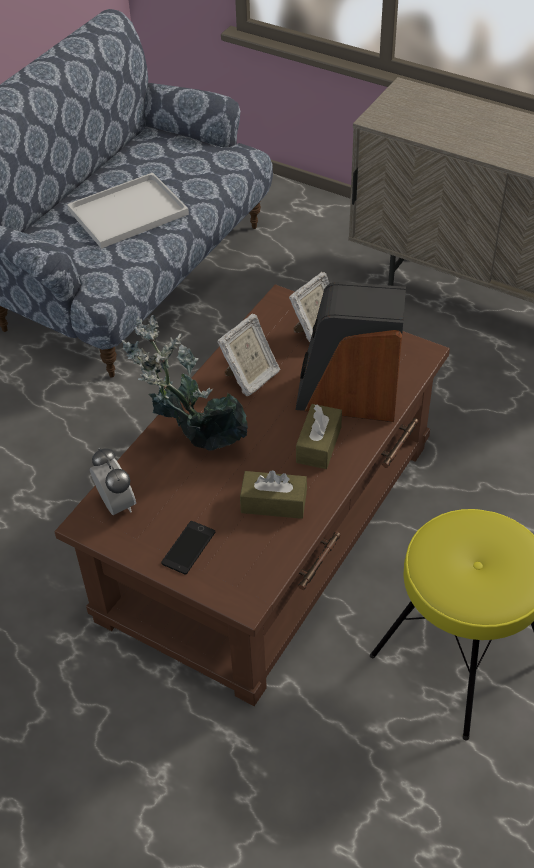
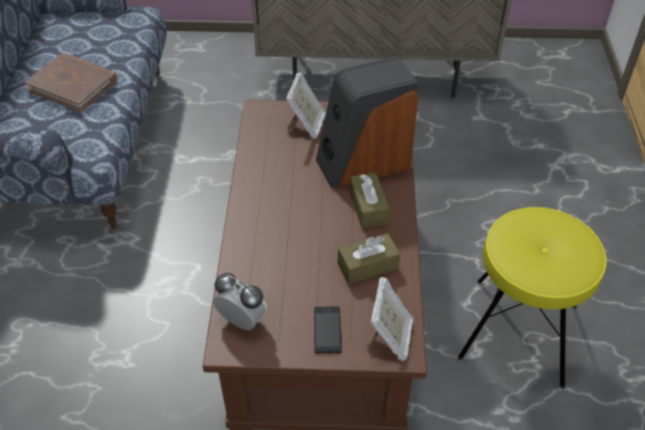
camera: 30 degrees left, 0 degrees up
(126, 213) = (73, 85): white tray -> brown book
(192, 440) = (267, 243): potted plant -> none
(250, 378) = (278, 177): picture frame -> picture frame (390, 339)

